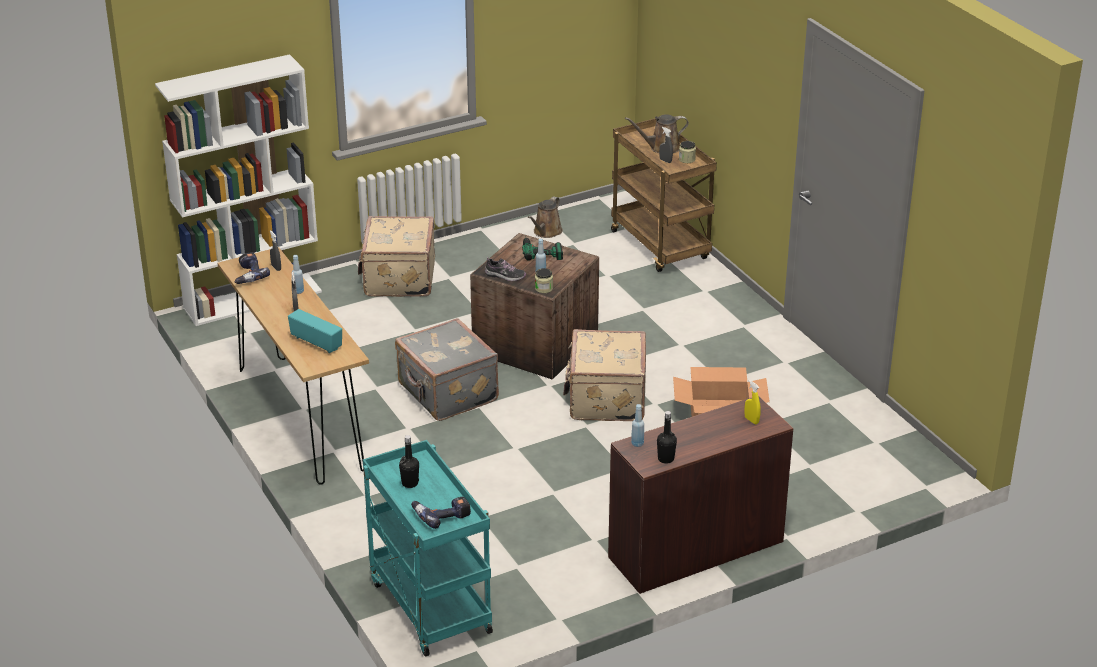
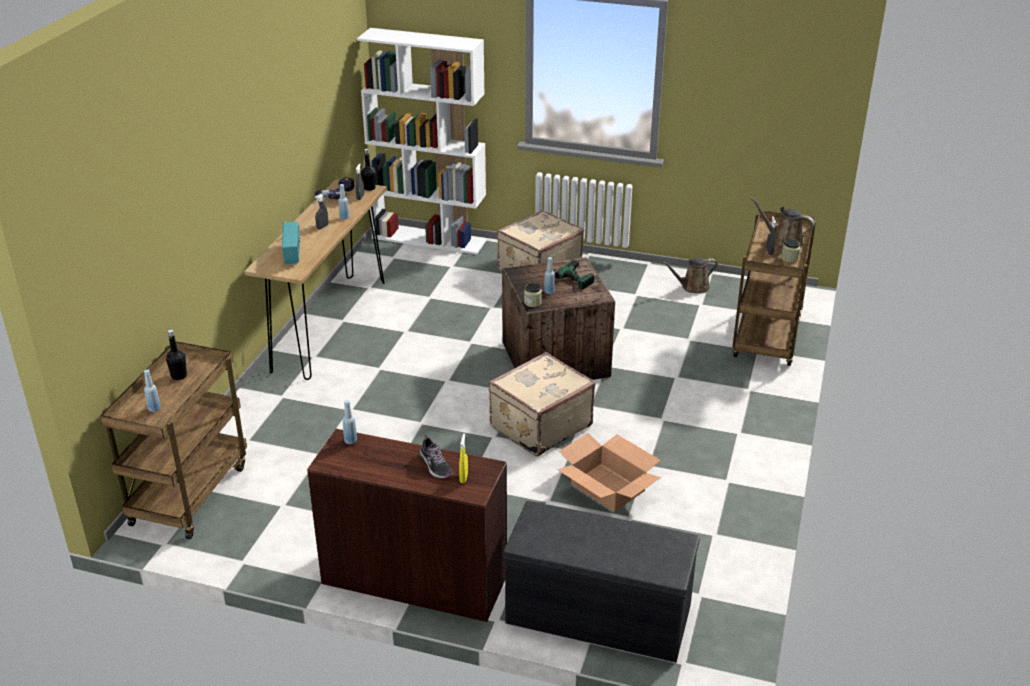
camera: 45 degrees right, 0 degrees up
(428, 606) = (189, 493): turquoise cart -> brown cart
(441, 515) = (154, 409): power drill -> blue bottle
(446, 393) = (441, 360): grey suitcase -> none
(505, 276) = (522, 280): shoe -> shoe (435, 466)
(666, 459) = (347, 465): black bottle -> black bottle (369, 188)
(838, 493) = (596, 615): none -> grey bench

